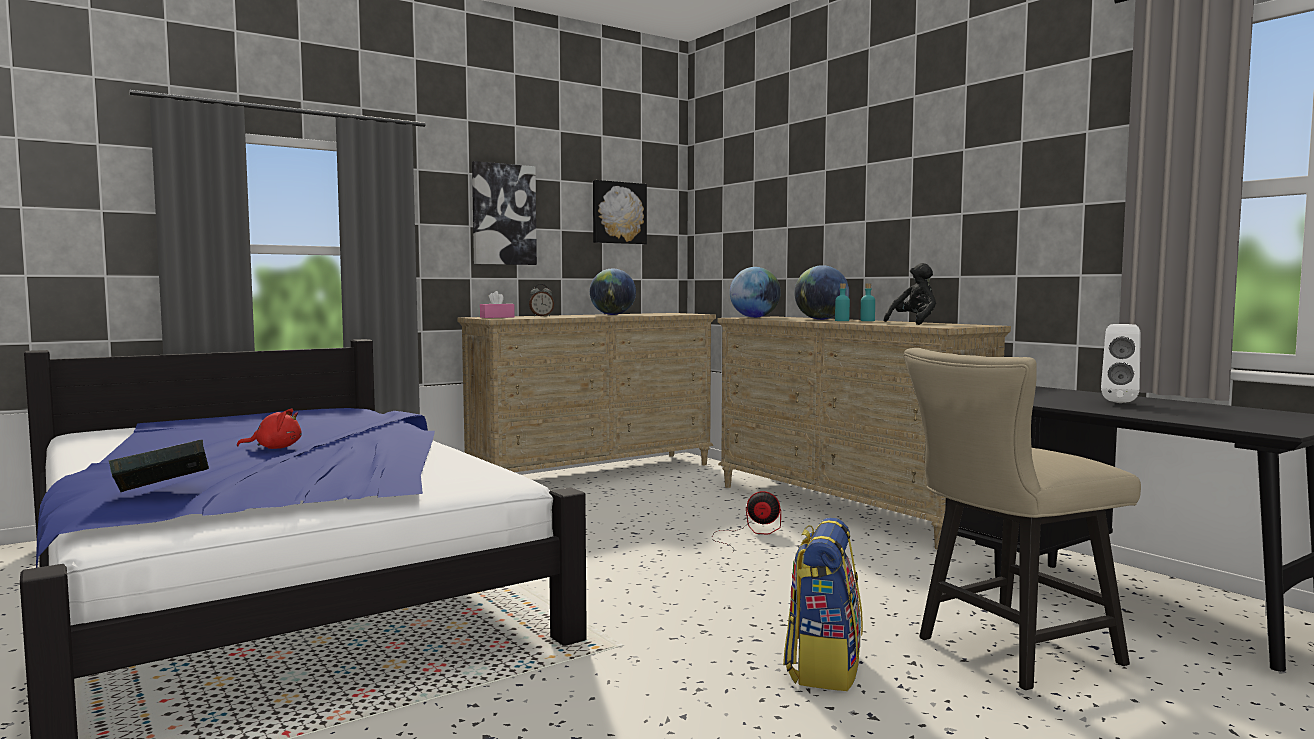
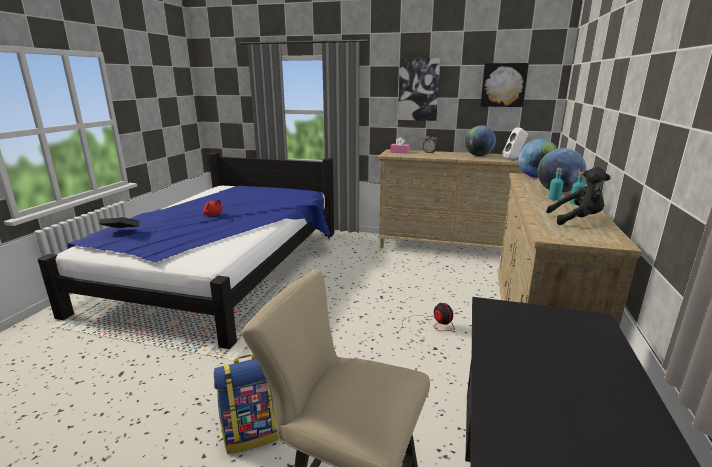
camera: 50 degrees right, 15 degrees up
(1119, 402) = (574, 386): white speaker -> white speaker (513, 159)

